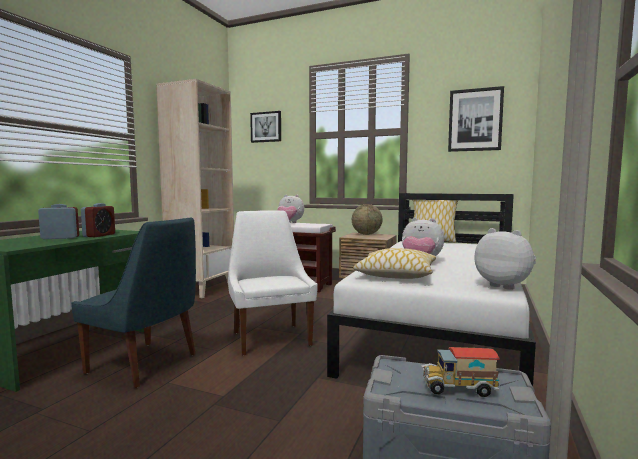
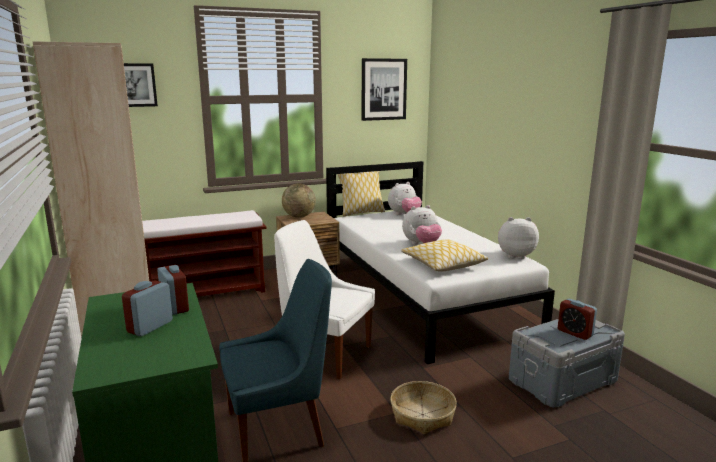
camera: 45 degrees left, 10 degrees up
(236, 408) = (423, 414): none -> basket
(290, 223) = (203, 217): plush toy -> plush toy (404, 215)
(458, 389) = (575, 333): toy truck -> alarm clock

